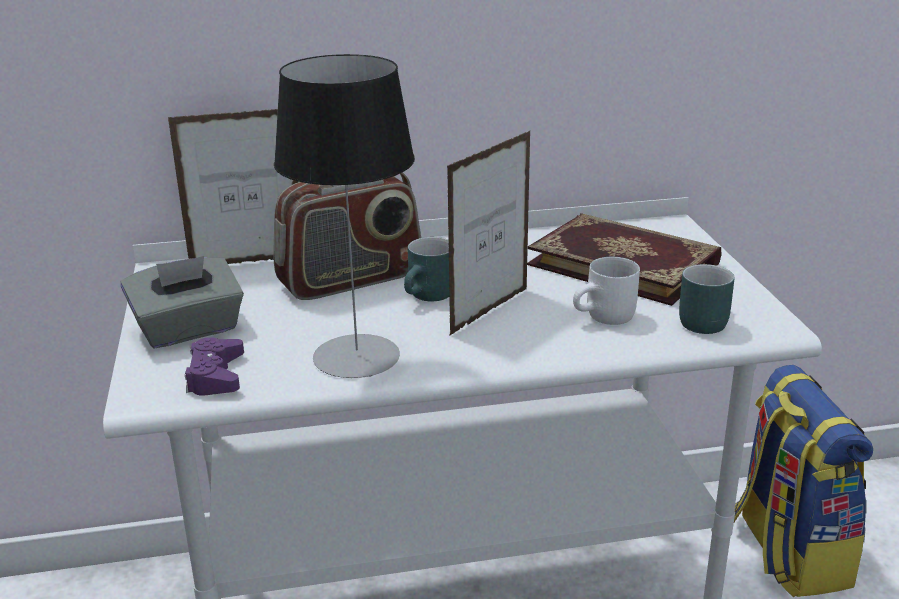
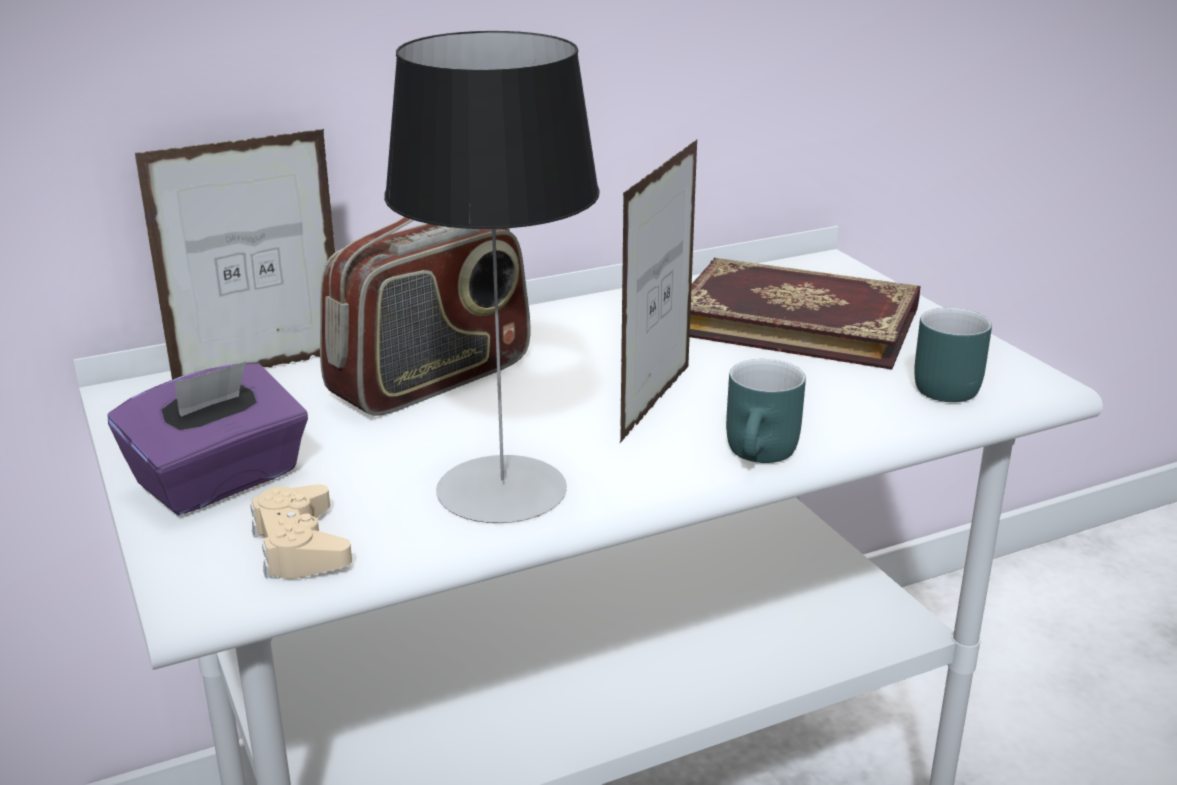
camera: 15 degrees left, 0 degrees up
(189, 330) = (220, 480): grey tissue box -> purple tissue box
(215, 376) = (300, 545): purple game controller -> beige game controller
(430, 296) = (561, 391): turquoise mug -> turquoise mug (764, 455)
(606, 318) = (818, 396): white mug -> none
(788, 551) = (982, 678): backpack -> none

